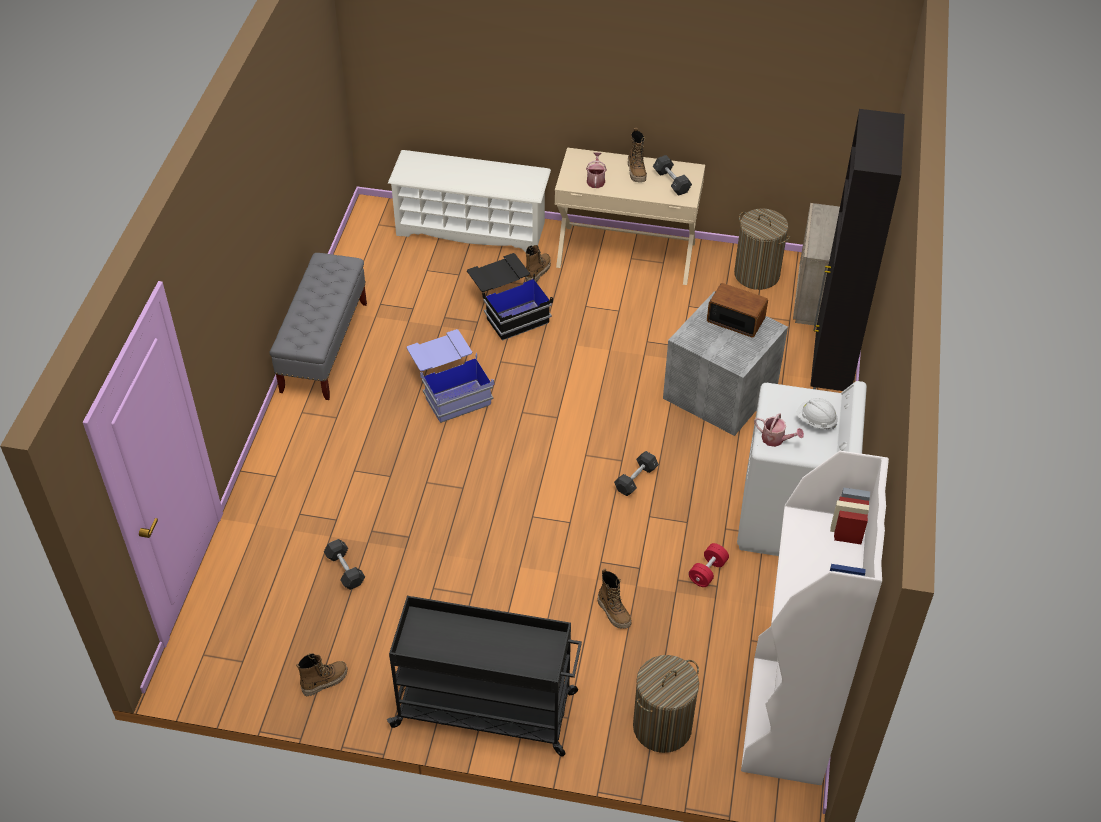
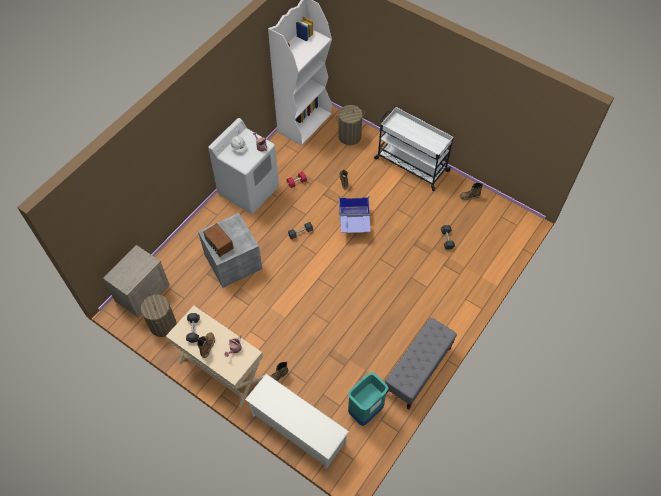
camera: 155 degrees left, 10 degrees up
(384, 276) = (365, 411): none -> turquoise trash can
(450, 388) = (362, 316): blue storage box -> blue storage box (354, 223)
(487, 709) = (410, 164): black cart -> white cart
(508, 308) = (307, 356): black storage box -> none
(830, 372) = (175, 251): black cabinet -> none

